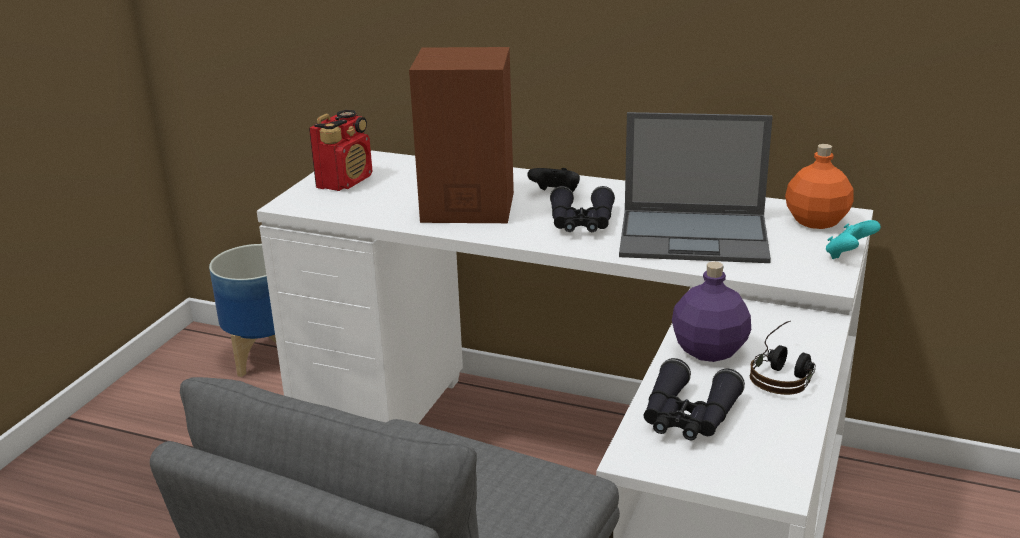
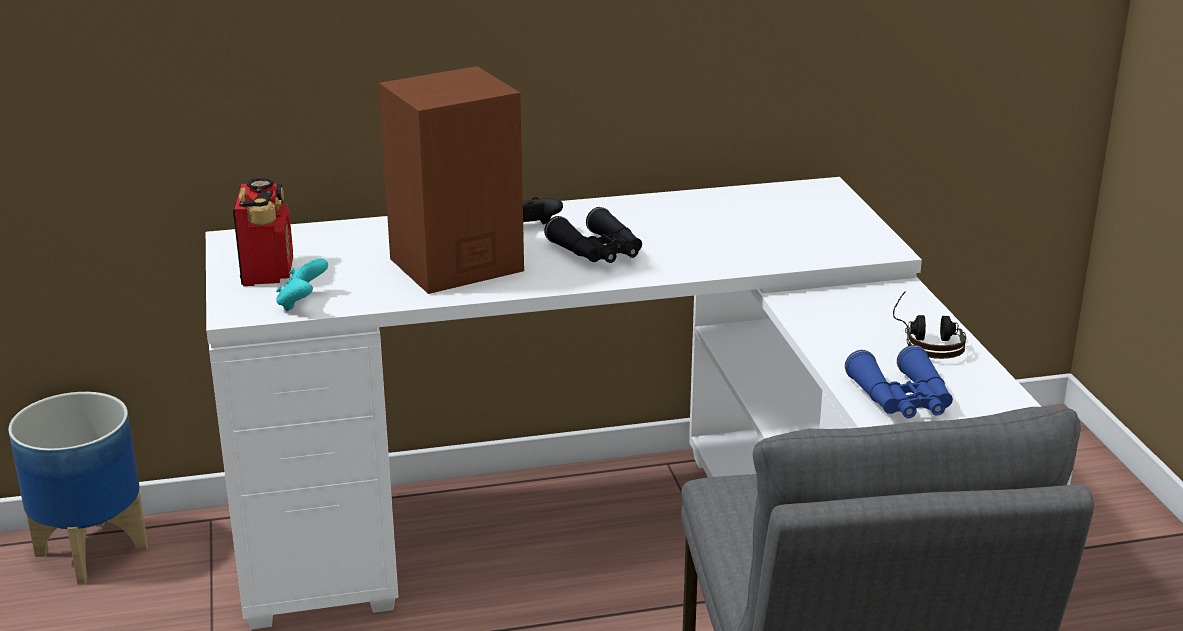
camera: 35 degrees left, 0 degrees up
(688, 417) = (902, 400): black binoculars -> blue binoculars
(695, 236) = (723, 238): laptop -> none
(709, 350) = (846, 340): purple bottle -> none
(816, 221) = (807, 198): orange bottle -> none
(848, 255) = (873, 223): turquoise game controller -> turquoise game controller (302, 303)

